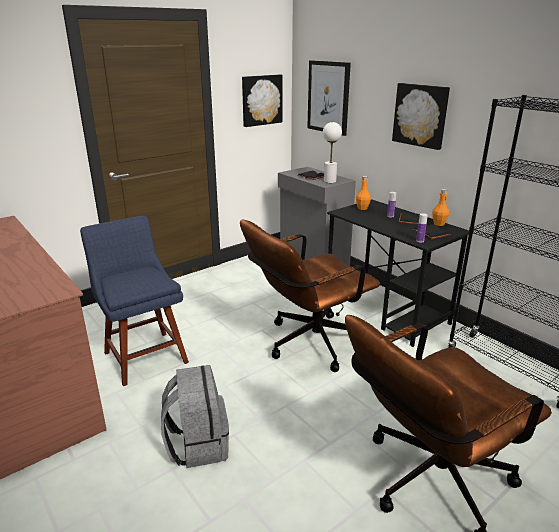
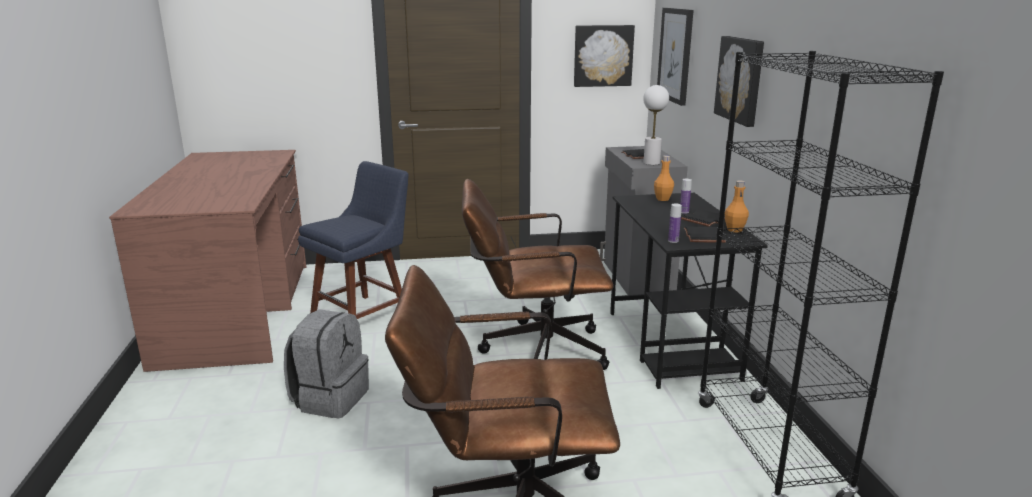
camera: 30 degrees right, 5 degrees down
(144, 355) = (364, 315): blue chair -> blue chair turned 45 degrees clockwise

